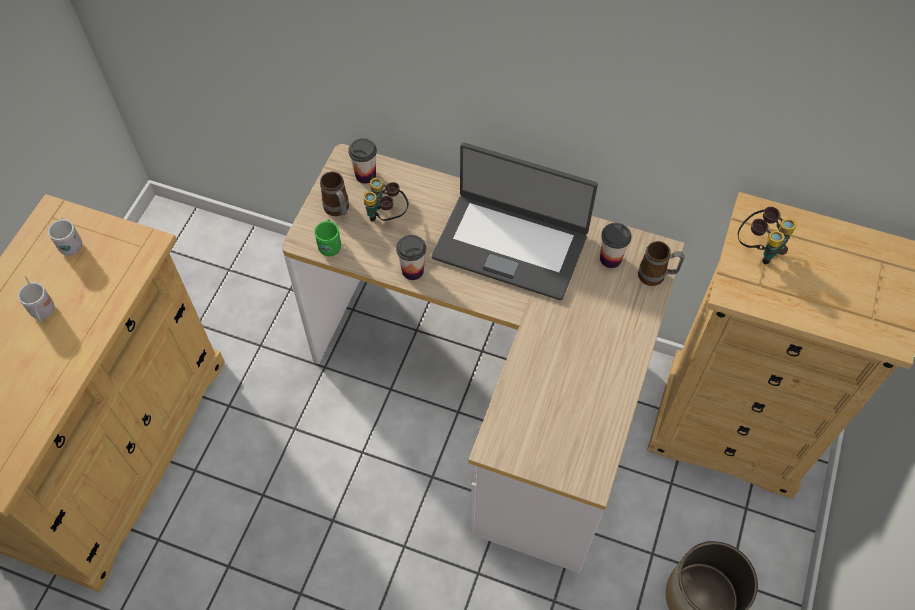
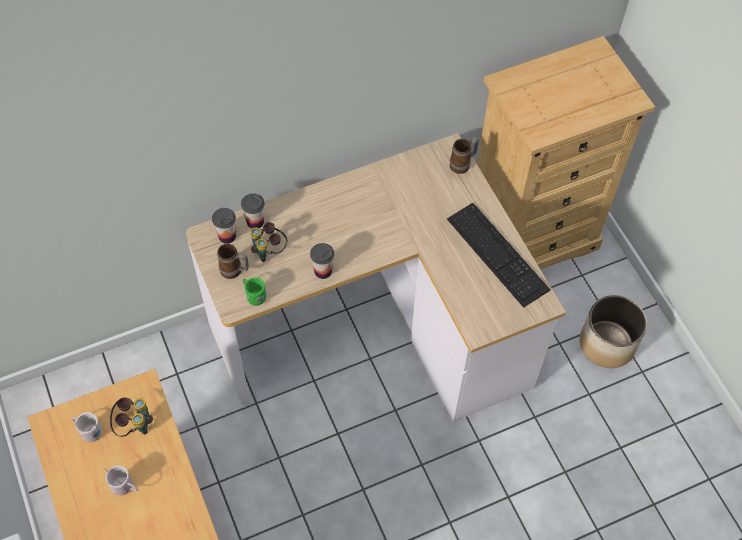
camera: 45 degrees left, 0 degrees up
(511, 245) = (363, 209): laptop -> none
(596, 389) = (497, 254): none -> keyboard
(610, 259) = (428, 173): cup -> cup (255, 222)
(759, 248) = (526, 101): binoculars -> binoculars (134, 425)

